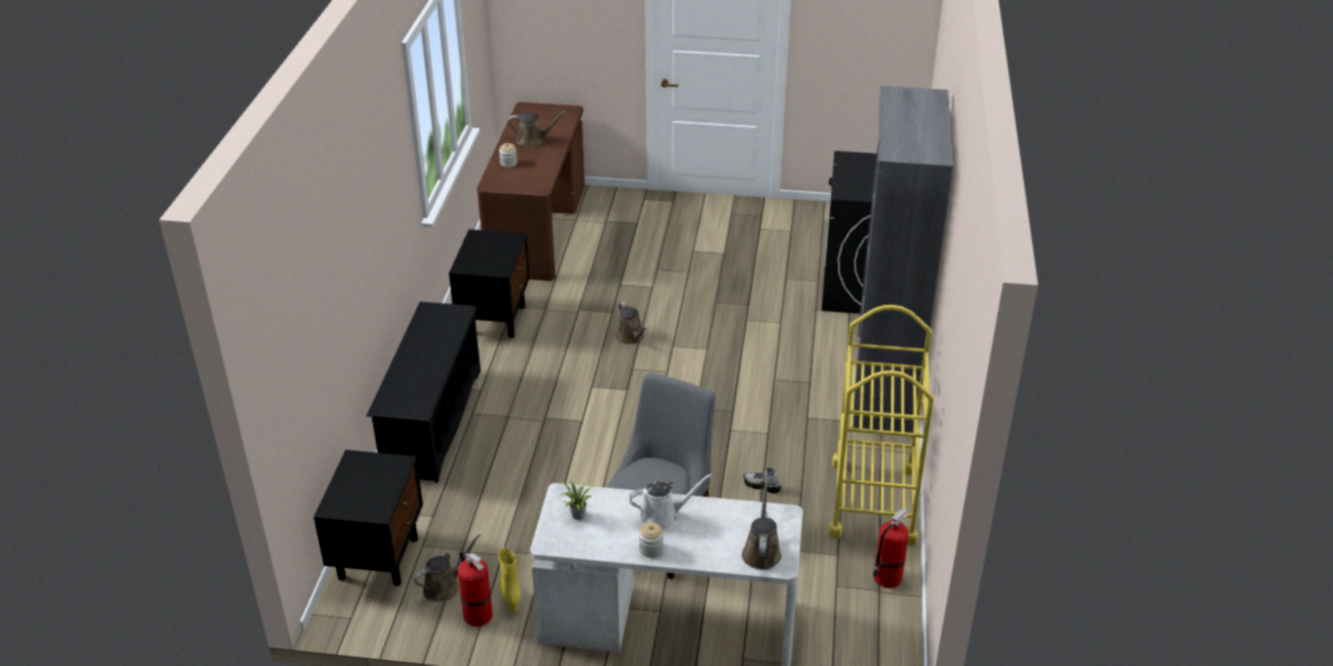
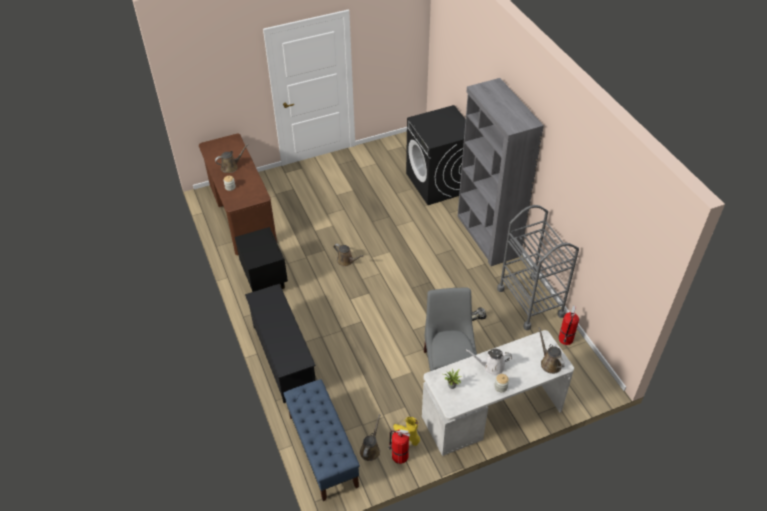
camera: 30 degrees left, 10 degrees up
(378, 557) = (322, 450): black nightstand -> blue bench
(662, 517) = (491, 366): white watering can -> white watering can turned 135 degrees counterclockwise
(873, 501) = (530, 302): yellow cart -> grey cart

